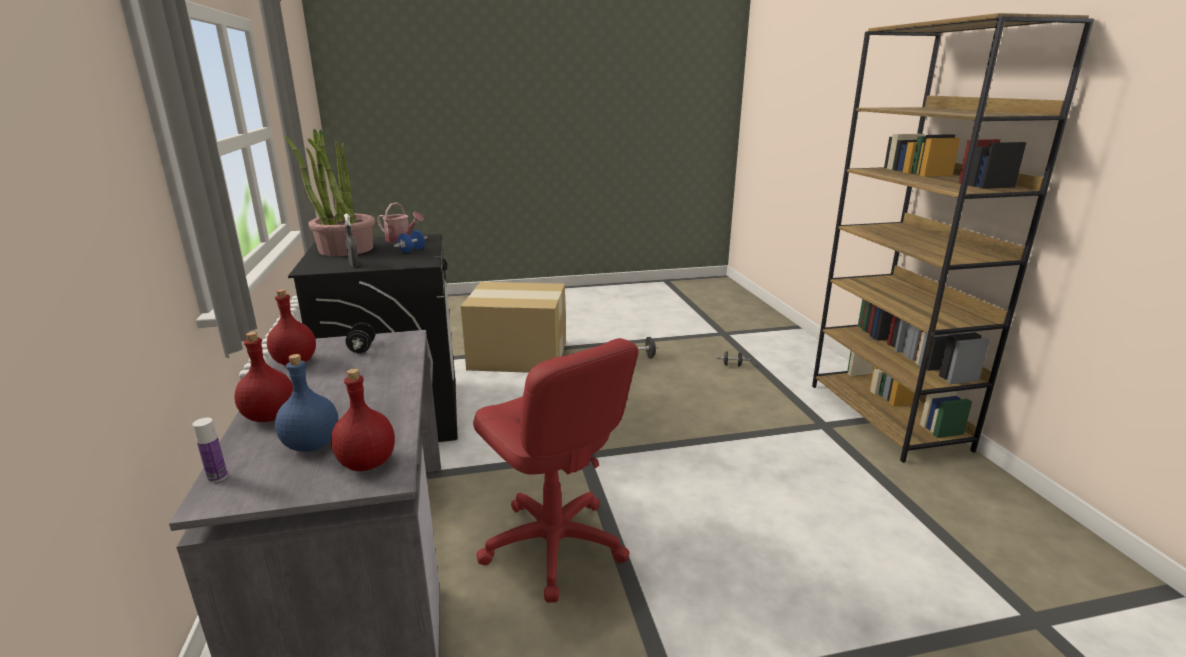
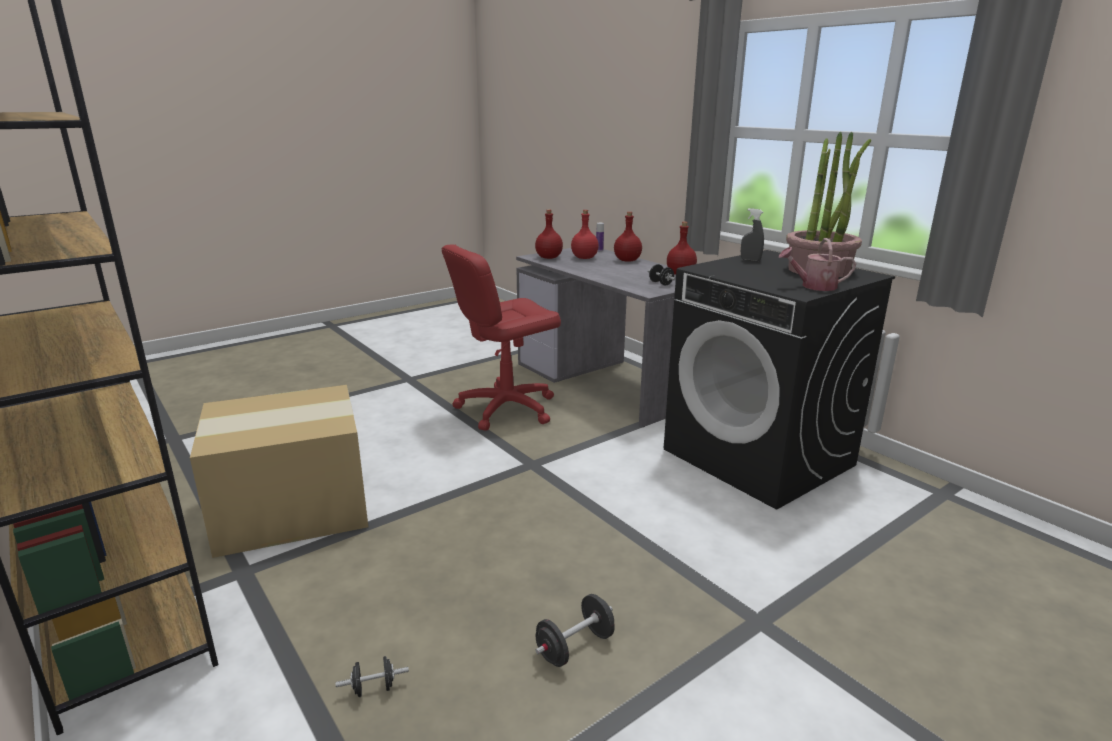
camera: 155 degrees right, 0 degrees up
(312, 444) = (584, 258): blue bottle -> red bottle
(412, 250) = (753, 276): blue dumbbell -> none
(519, 356) = (773, 588): cardboard box -> cardboard box (289, 508)
(553, 545) = (506, 408): red office chair -> red office chair turned 60 degrees counterclockwise

